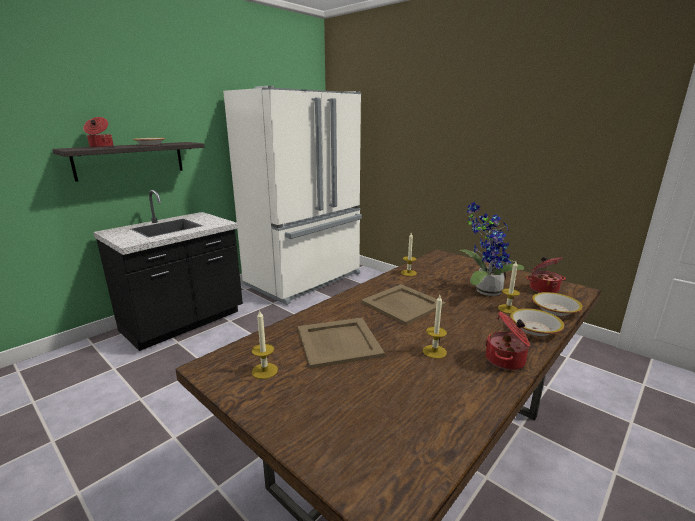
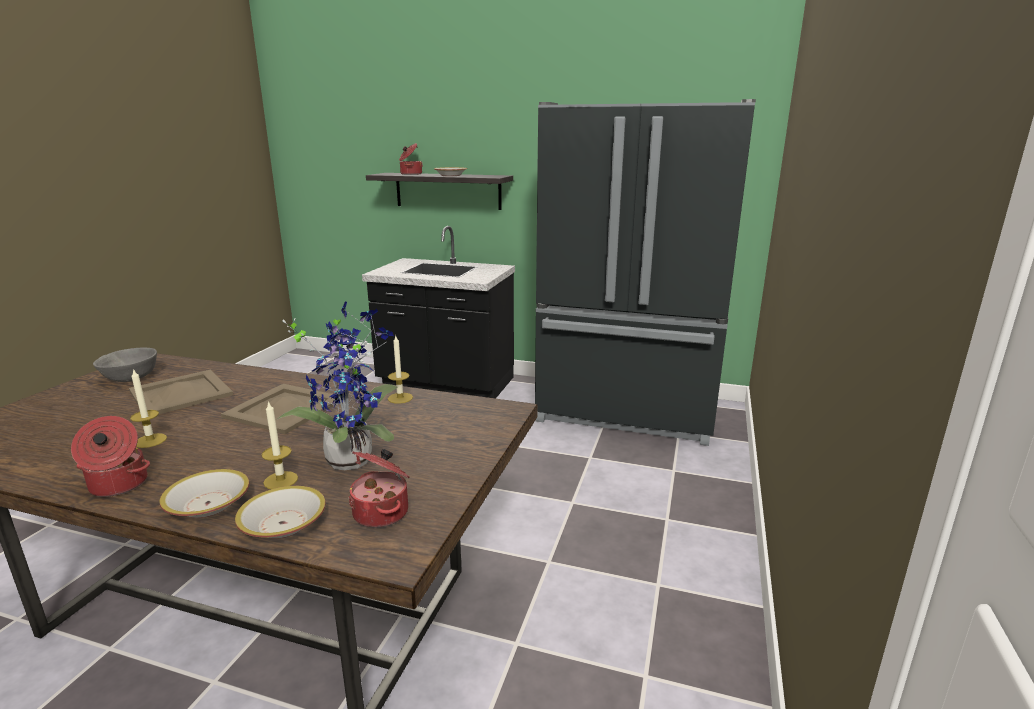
camera: 65 degrees right, 0 degrees up
(264, 371) = (130, 377): candle -> grey bowl
(305, 280) = (627, 412): white fridge -> black fridge

